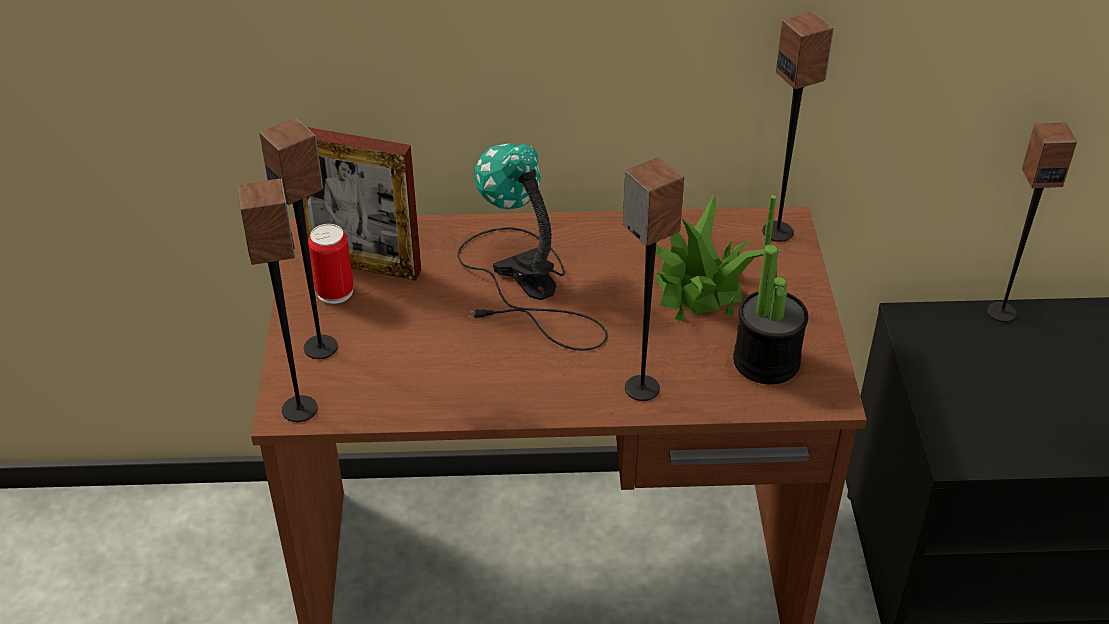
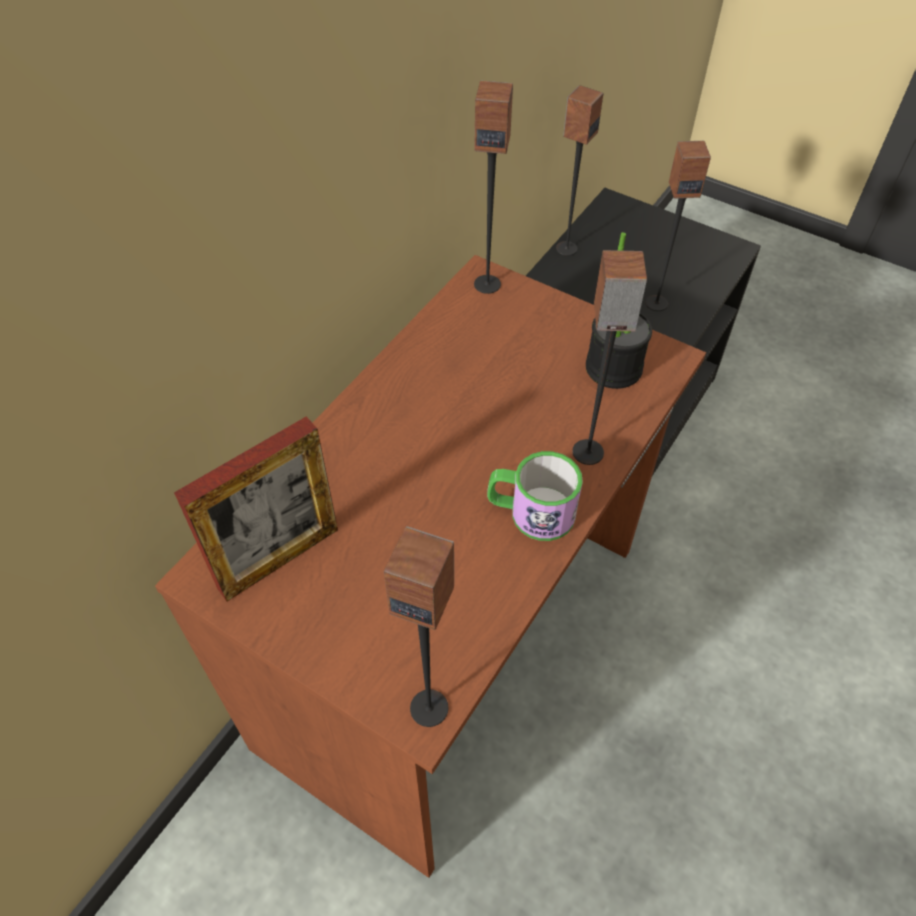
camera: 55 degrees left, 10 degrees up
(321, 347) = (361, 648): speaker -> speaker (656, 303)
(335, 291) = (296, 599): can -> none
(526, 286) = (413, 458): table lamp -> none
(538, 381) = (531, 512): none -> mug
(698, 285) = (505, 358): potted plant -> none

